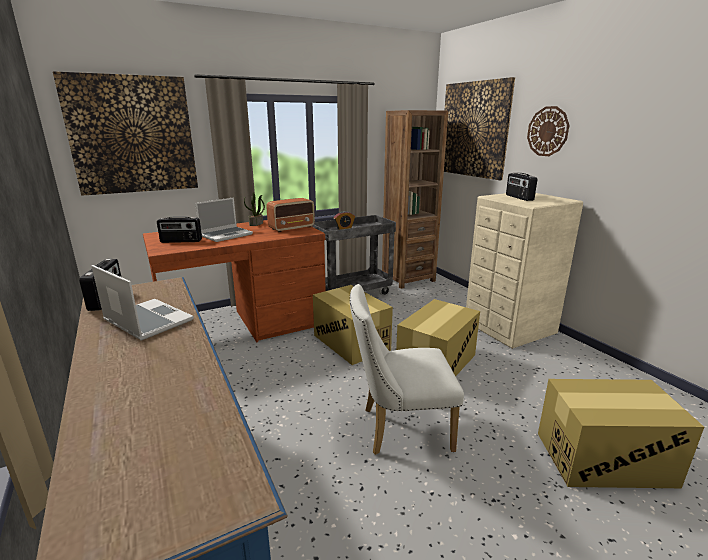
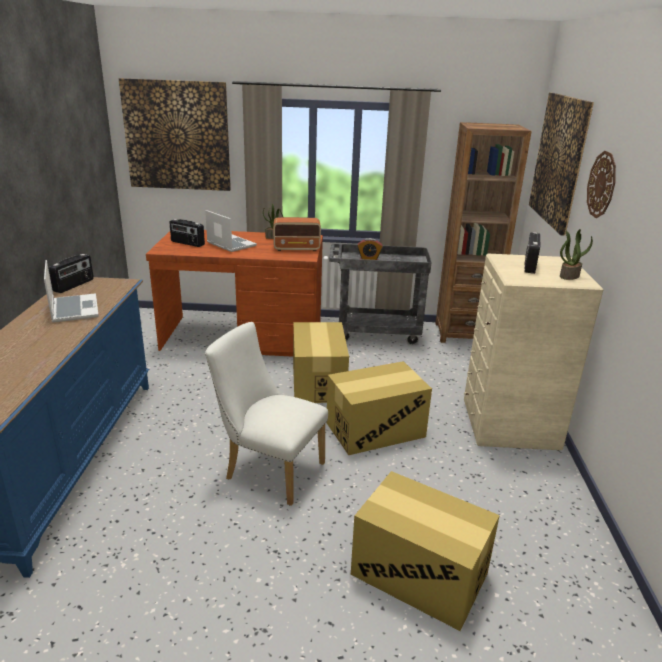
camera: 30 degrees right, 5 degrees up
(226, 235) = (230, 244): laptop -> laptop turned 120 degrees counterclockwise
(552, 198) = (569, 276): none -> potted plant

